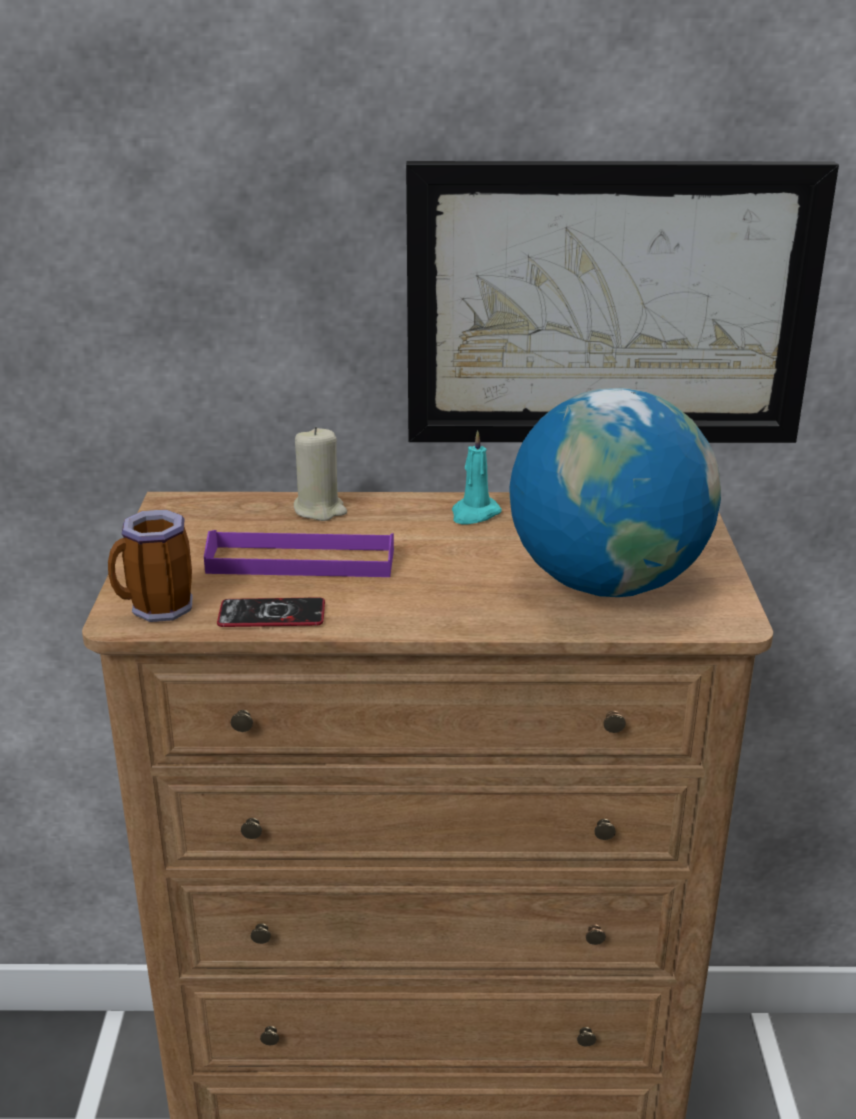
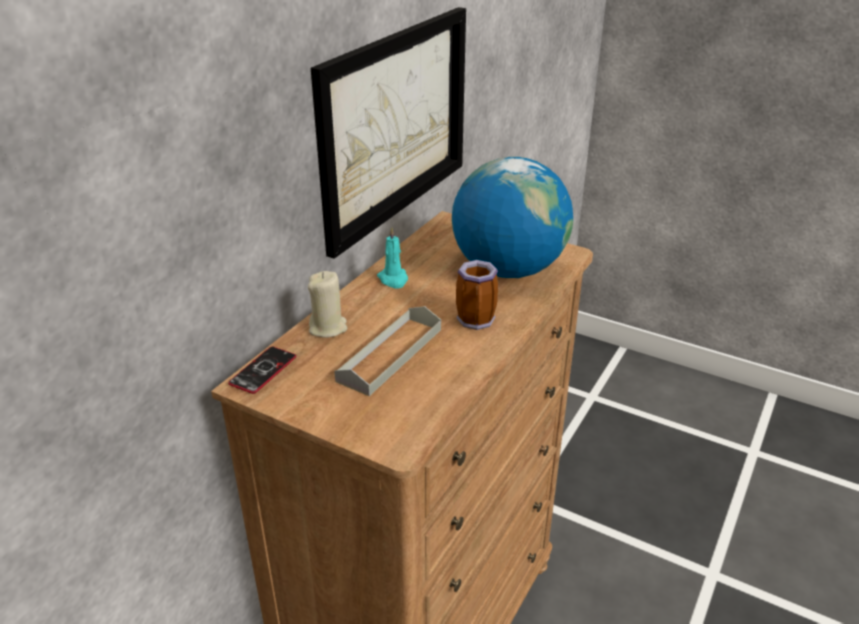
camera: 60 degrees left, 5 degrees up
(157, 610) = (401, 429): mug -> mug (477, 322)
(271, 615) = (448, 384): phone -> phone (263, 371)
(301, 561) = (390, 354): purple tray -> grey tray

